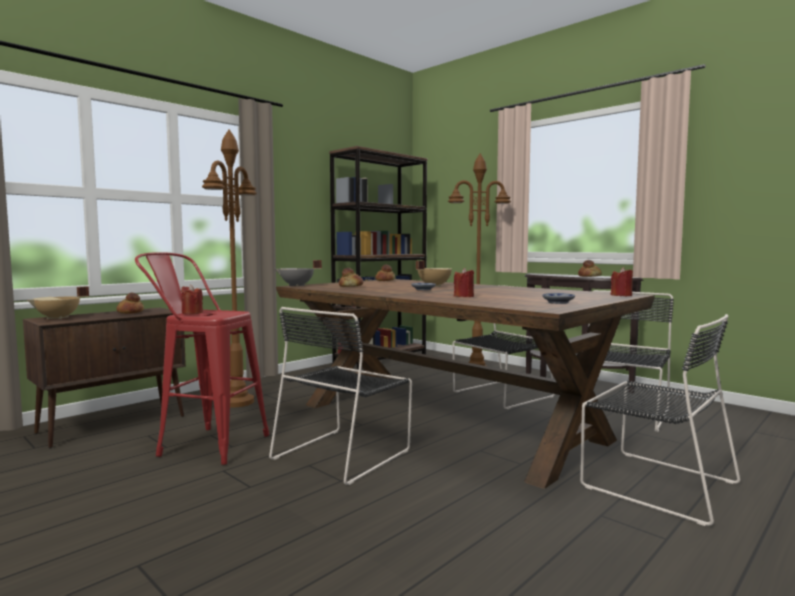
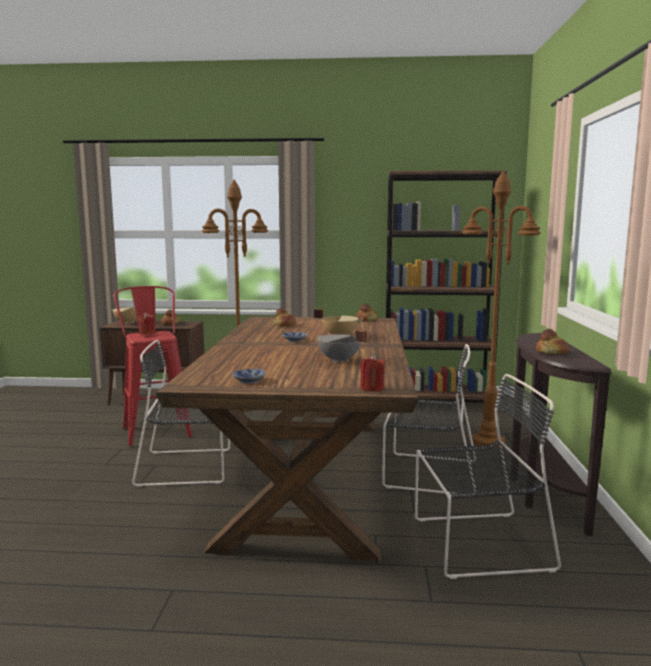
camera: 50 degrees right, 5 degrees up
(297, 286) = (261, 318): grey cooking pot -> grey cooking pot (339, 360)
(464, 296) = (253, 356): red candle -> none
(654, 483) = (277, 603): black chair -> none

